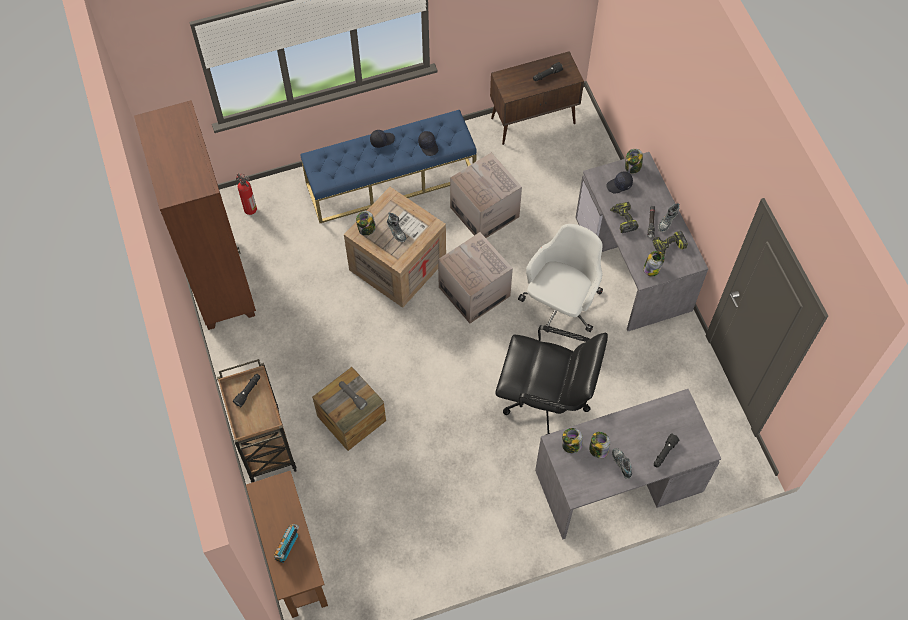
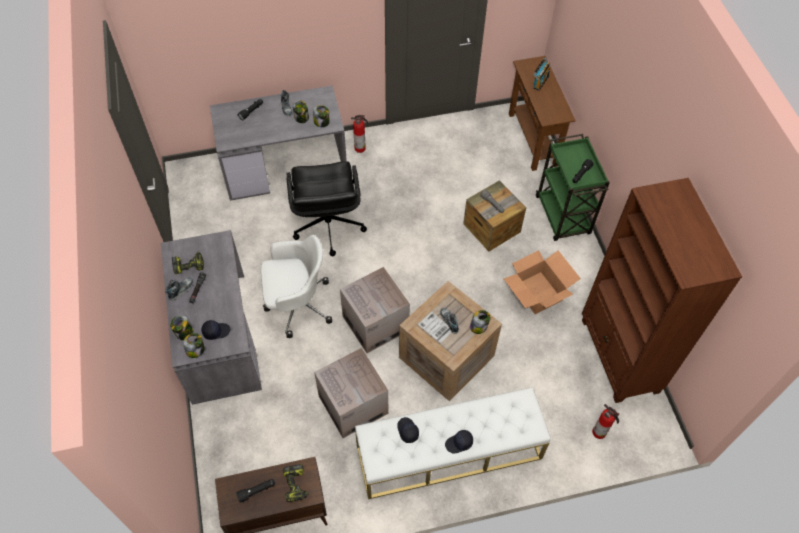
camera: 175 degrees left, 5 degrees down
(264, 442) = (563, 216): brown cart -> green cart
(300, 341) = (537, 293): none -> cardboard box
(391, 180) = (448, 452): blue bench -> white bench
(526, 522) = (360, 148): none -> fire extinguisher
(546, 400) = (328, 227): black office chair -> black office chair turned 120 degrees counterclockwise
(561, 304) = (297, 304): white office chair -> white office chair turned 135 degrees counterclockwise
(623, 219) = (224, 295): power drill -> power drill (296, 485)
(651, 268) = (212, 247): jar -> jar (184, 333)

